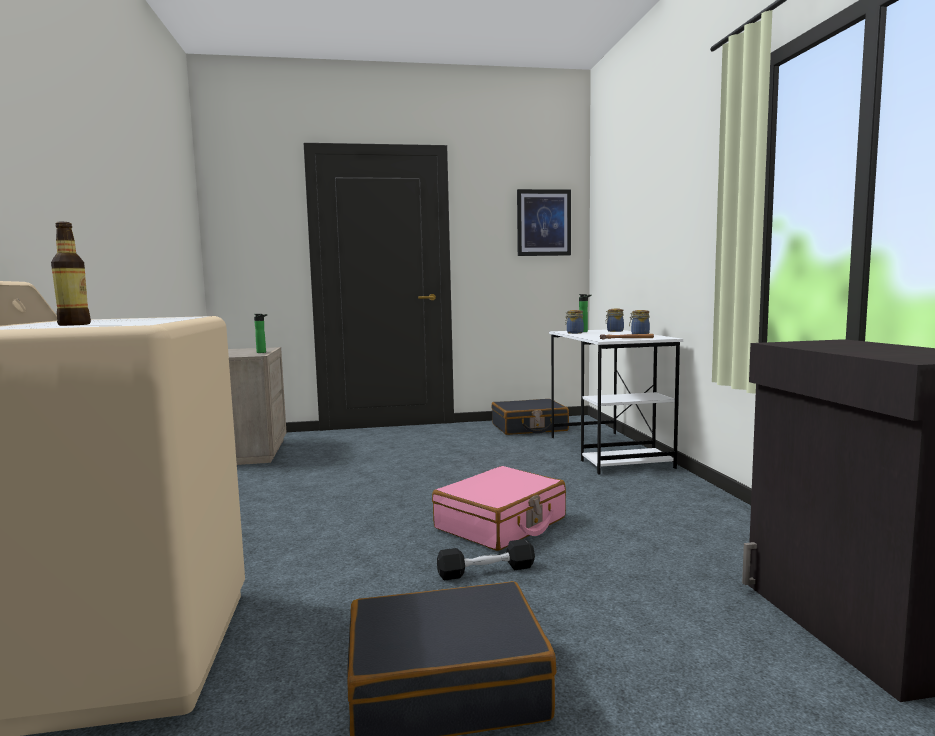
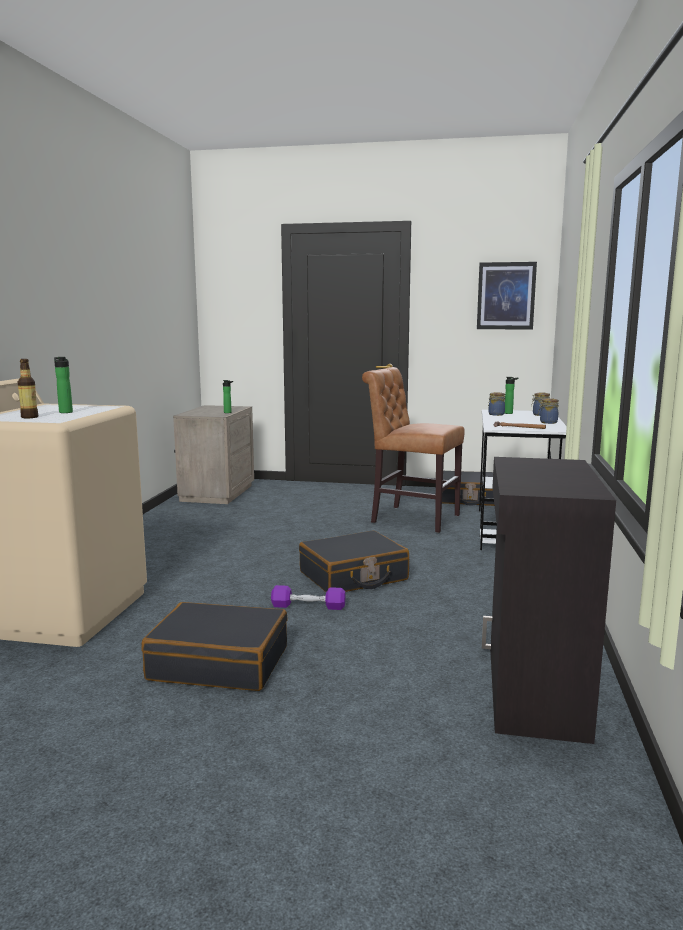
camera: 20 degrees right, 5 degrees up
(127, 320) = (65, 412): none -> bottle
(486, 571) = (308, 606): black dumbbell -> purple dumbbell
(494, 452) = (411, 518): none -> brown chair
(501, 524) = (353, 576): pink suitcase -> black suitcase

